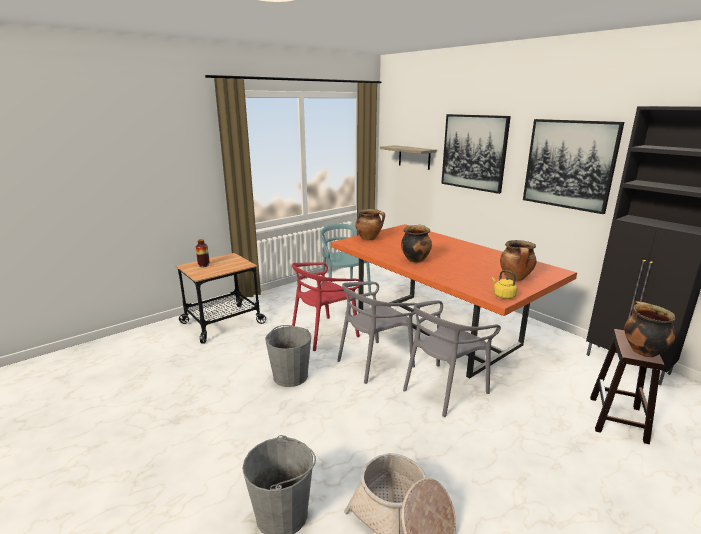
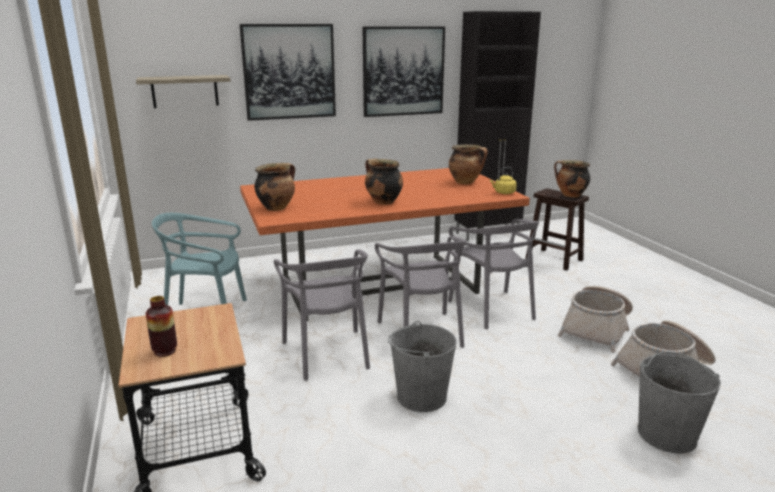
camera: 70 degrees left, 0 degrees up
(324, 334) = (328, 353): red chair -> grey chair
(458, 462) = (596, 329): none -> basket

